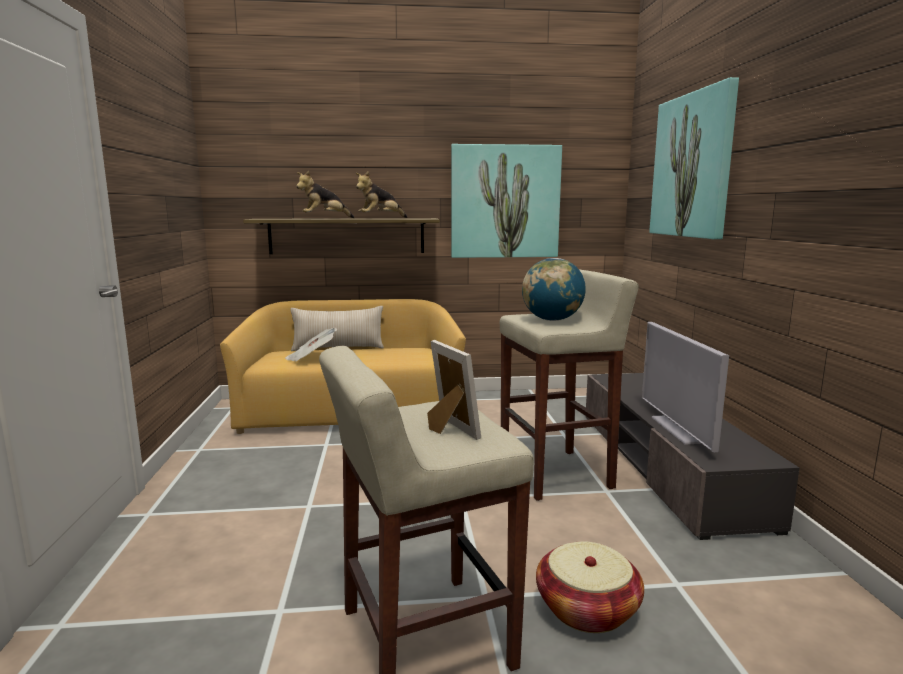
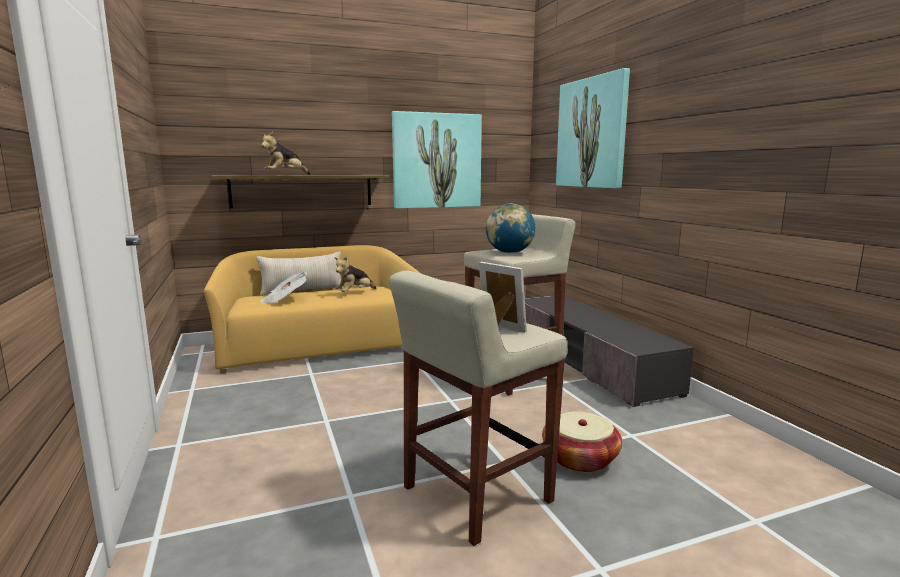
camera: 15 degrees left, 0 degrees up
(380, 218) = (335, 174): plush toy -> plush toy (355, 293)
(679, 429) = (604, 331): television -> none

